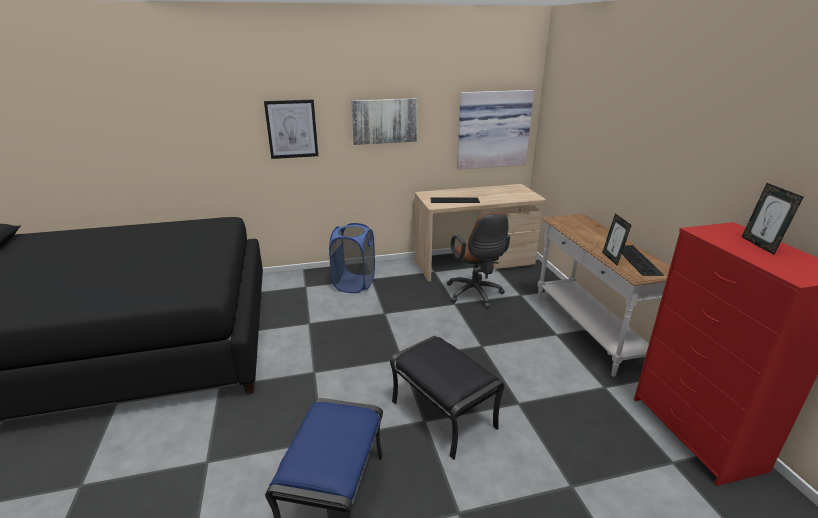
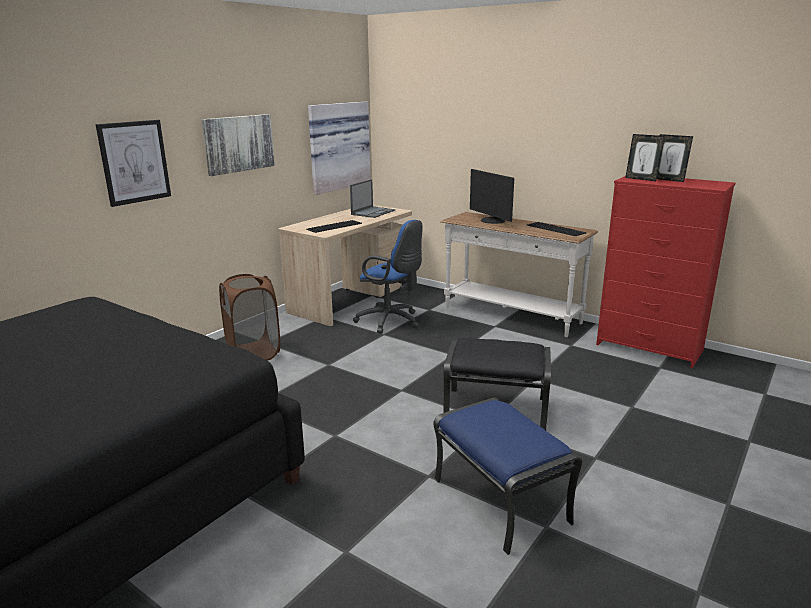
camera: 40 degrees left, 5 degrees down
(354, 284) = (253, 353): blue laundry basket -> brown laundry basket
(475, 295) = (391, 322): brown office chair -> blue office chair
(509, 193) = (373, 212): none -> laptop
(587, 231) = (491, 221): none -> monitor
(612, 258) = (540, 232): picture frame -> picture frame (641, 179)

